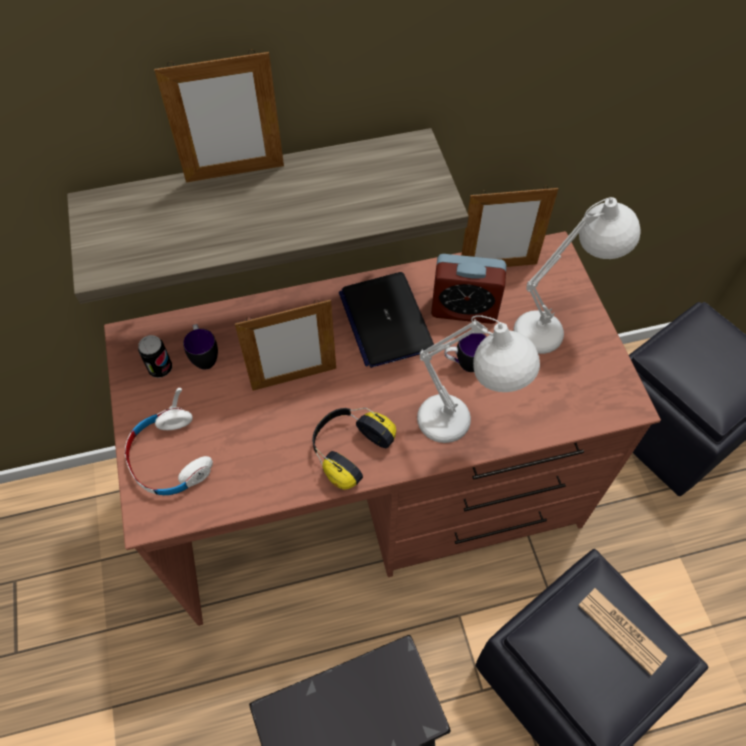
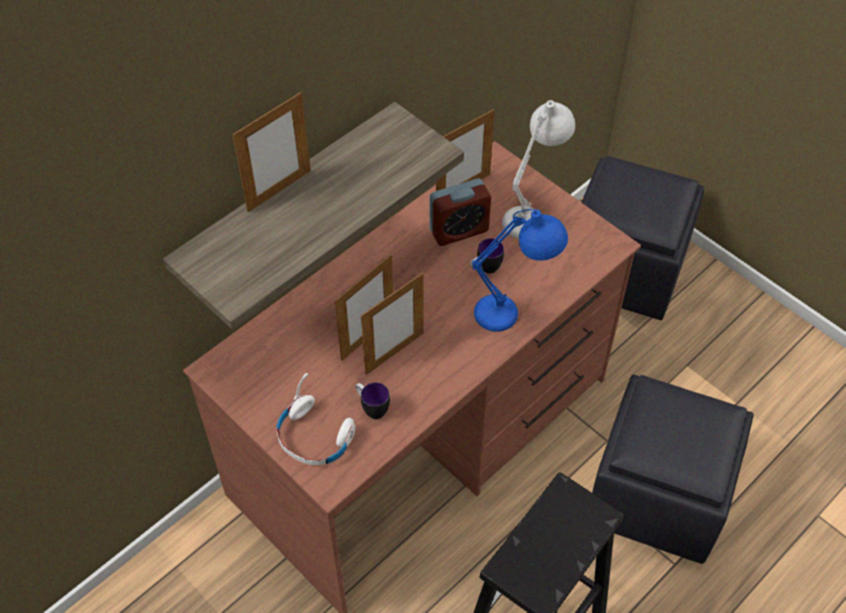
camera: 30 degrees left, 5 degrees down
(160, 368) = (257, 379): can -> none
(204, 356) = (285, 354): mug -> mug (372, 408)
(309, 409) = (394, 353): none -> picture frame
(348, 449) = (443, 366): headphones -> none
(385, 320) = (406, 264): laptop -> none
(464, 429) = (515, 313): white table lamp -> blue table lamp
(621, 630) = (685, 415): newspaper -> none

